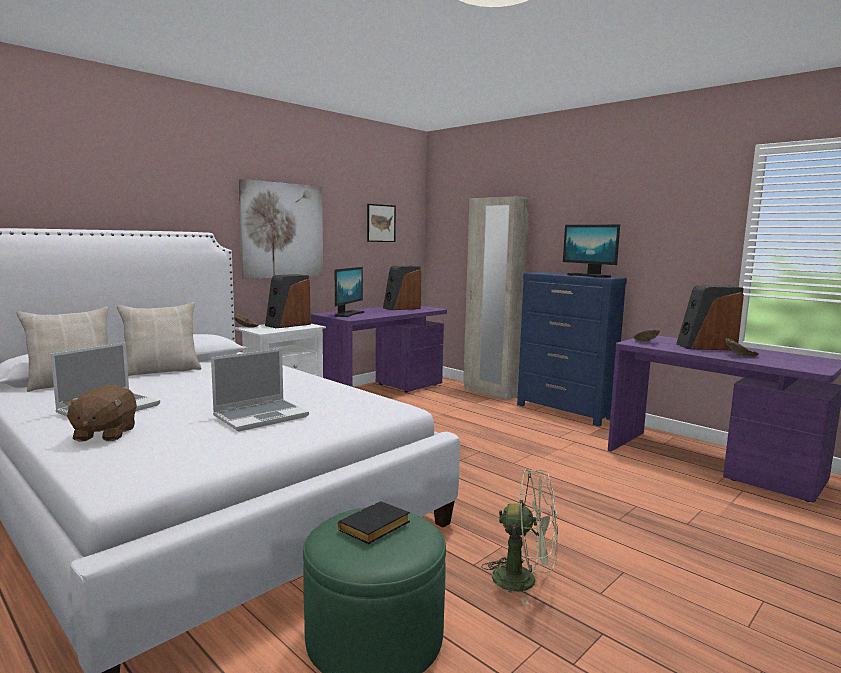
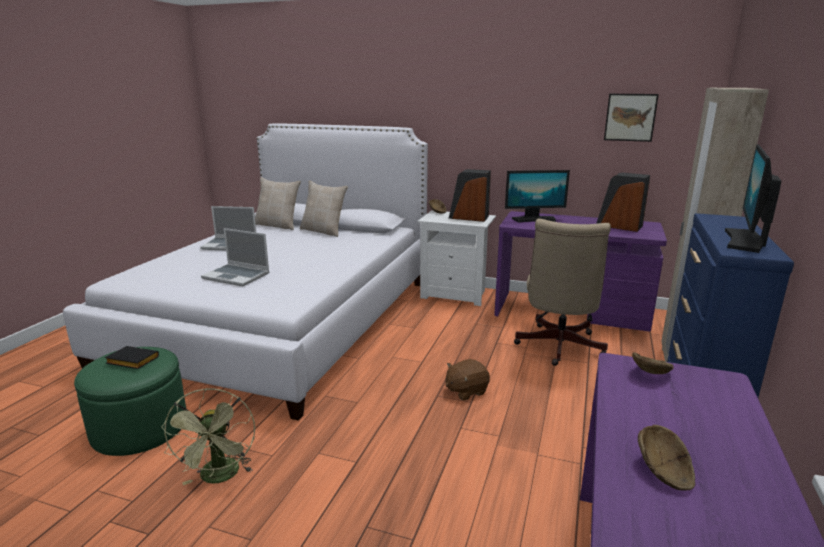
camera: 65 degrees right, 10 degrees up
(104, 434) = (187, 257): brown plush toy -> brown plush toy (466, 391)
(283, 230) = (491, 125): picture -> none
(430, 409) = (558, 348): none -> beige office chair
(706, 347) = (702, 433): speaker -> none

